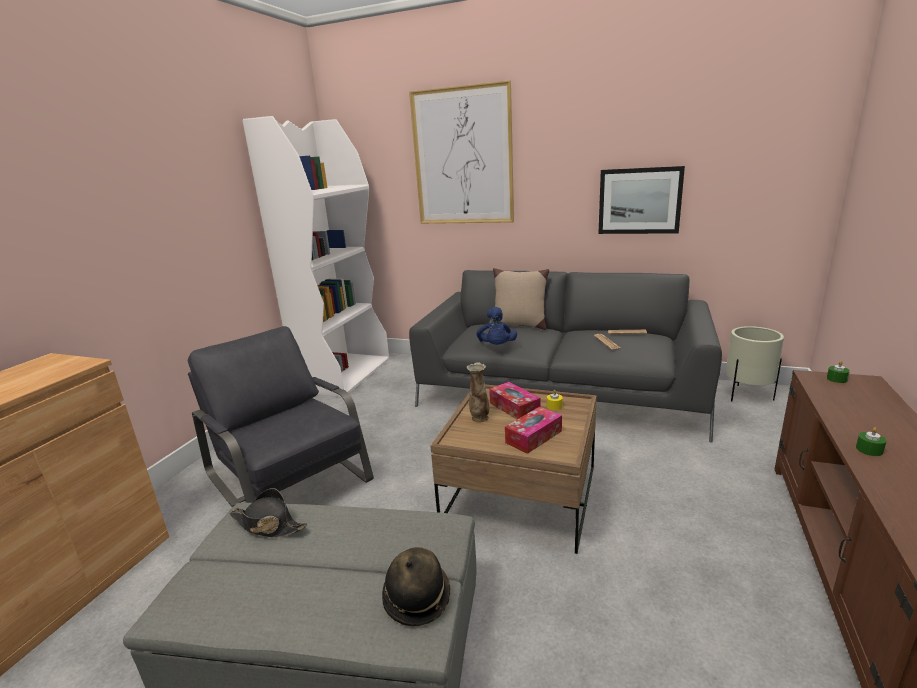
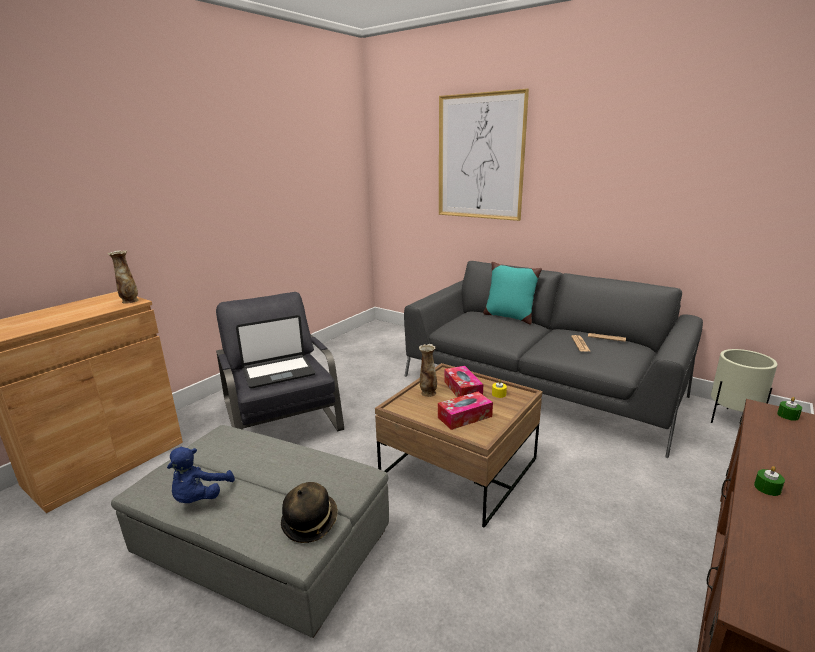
camera: 15 degrees right, 0 degrees up
(77, 364) = (129, 301): none -> vase
(268, 525) = (232, 445): black hat -> none
(288, 425) = (278, 372): none -> laptop
(345, 374) = (359, 339): white bookcase -> none
(497, 346) = (476, 333): blue plush toy -> blue plush toy (200, 498)
(519, 325) = (509, 317): beige pillow -> turquoise pillow
(639, 201) = (642, 210): picture -> none

